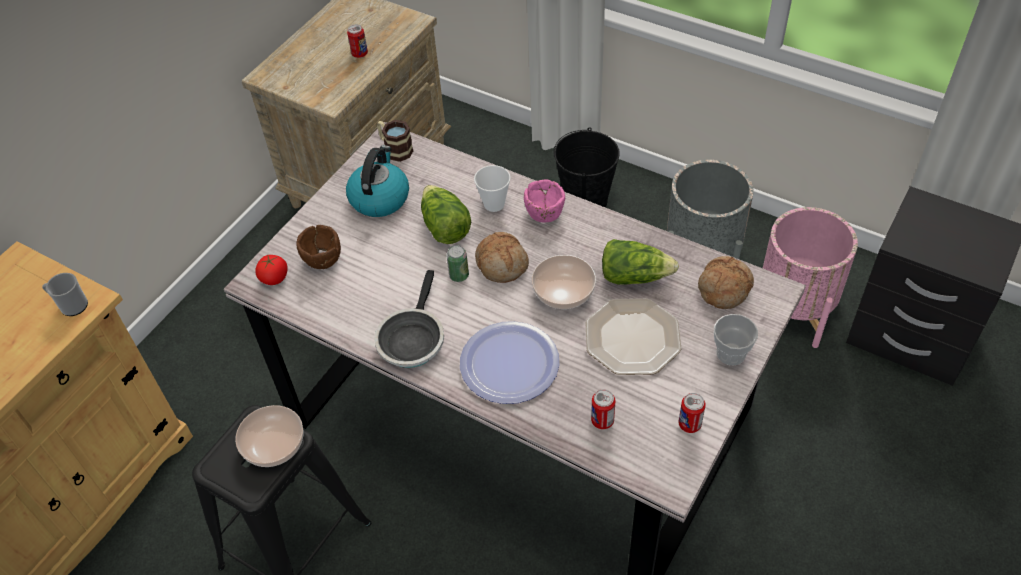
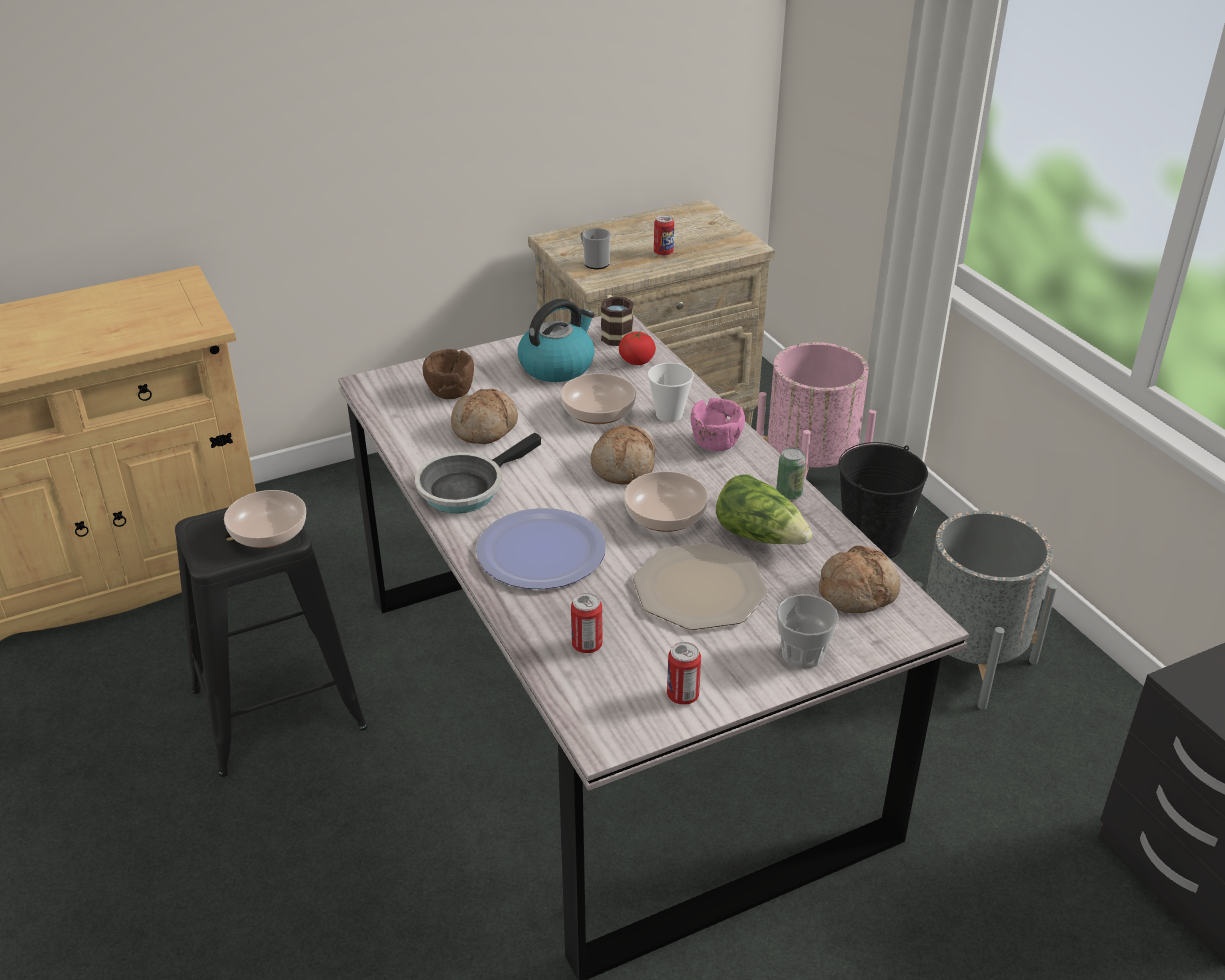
camera: 30 degrees right, 15 degrees down
(71, 305) = (187, 324): mug -> mug (594, 263)
(274, 278) = (391, 388): tomato -> tomato (636, 361)
(379, 279) = (486, 428): none -> bread
(444, 226) = (597, 413): lettuce -> bowl
(459, 275) = (569, 458): can -> can (789, 494)
(793, 309) = (1053, 767): pink planter -> pink planter (809, 472)

